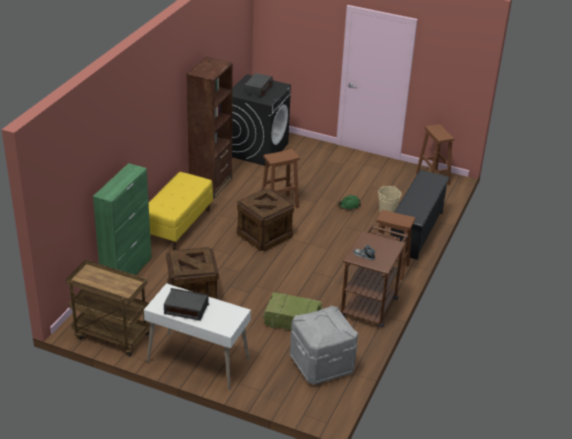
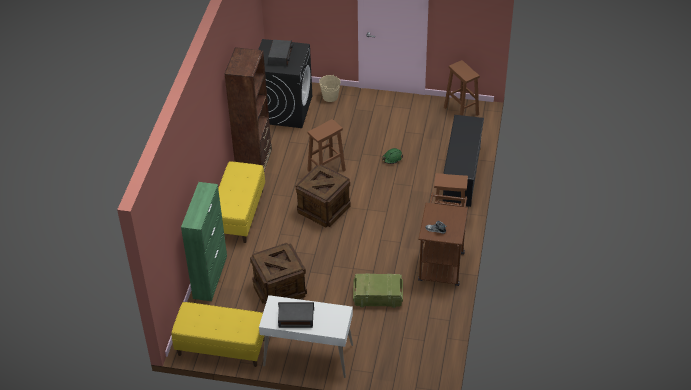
camera: 10 degrees left, 10 degrees up
(110, 336) = (221, 347): brown cart -> yellow bench
(321, 365) = (416, 335): grey storage box -> none
(387, 210) = (429, 156): beige bucket -> beige bucket (330, 97)

